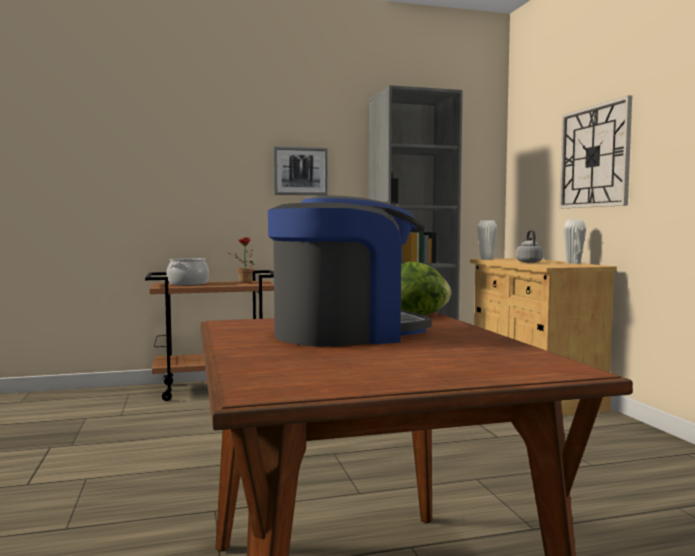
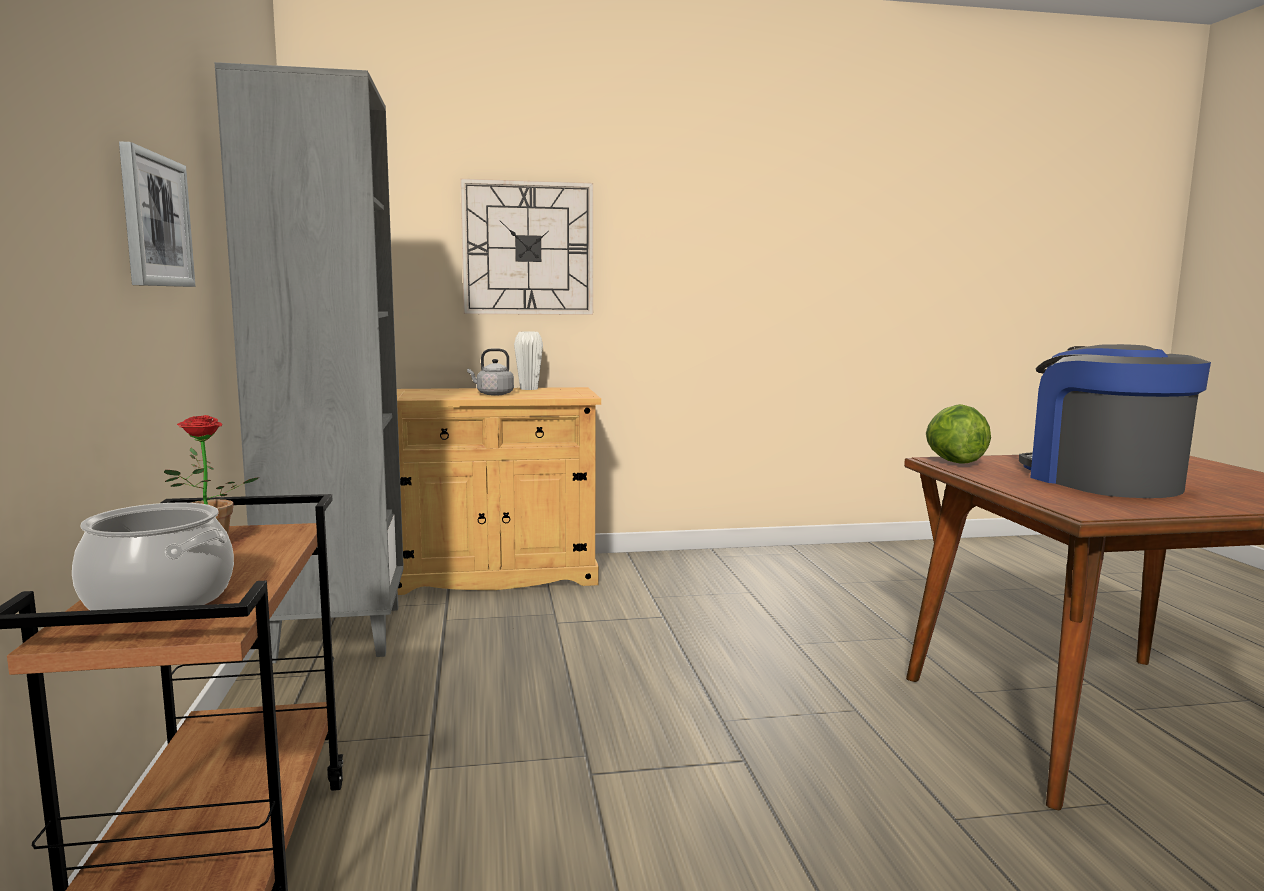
camera: 85 degrees left, 5 degrees up
(486, 259) = (408, 398): white vase -> none

